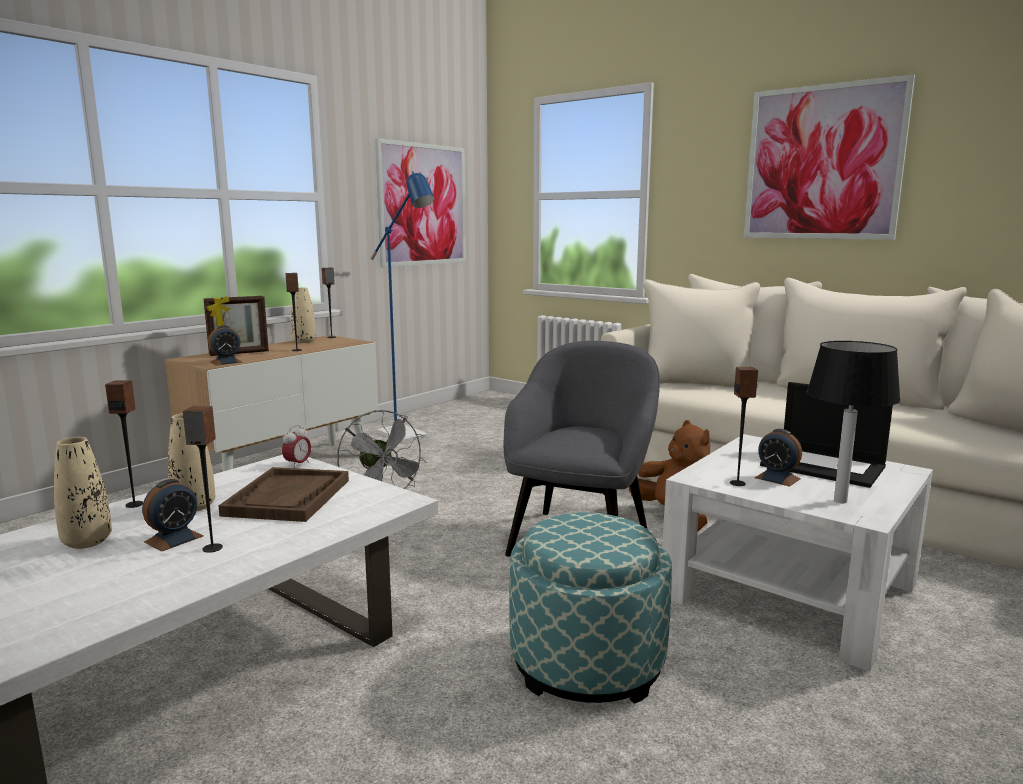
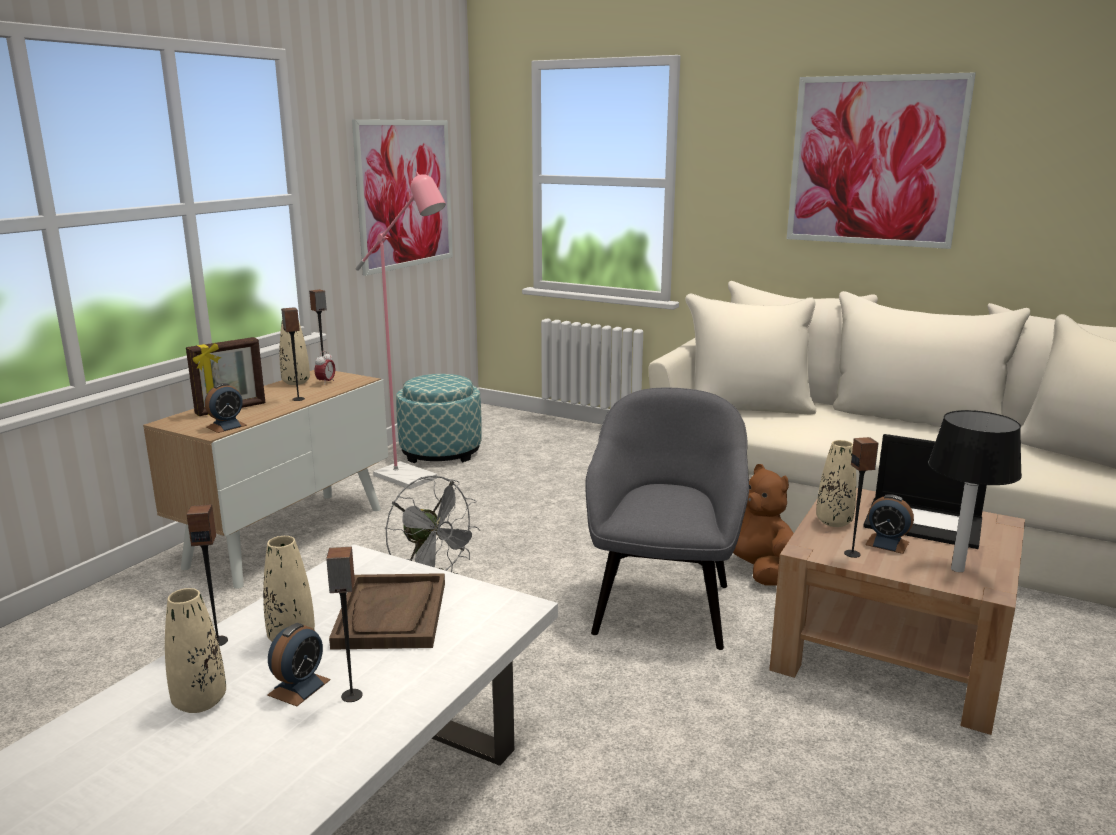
camera: 10 degrees left, 5 degrees up
(298, 464) = (372, 564): alarm clock -> alarm clock (326, 382)
(408, 437) = (413, 479): blue floor lamp -> pink floor lamp
(587, 663) = (726, 758): ottoman -> ottoman (441, 451)
(732, 460) = (834, 522): none -> beige vase
(790, 590) = (891, 648): white coffee table -> brown coffee table

